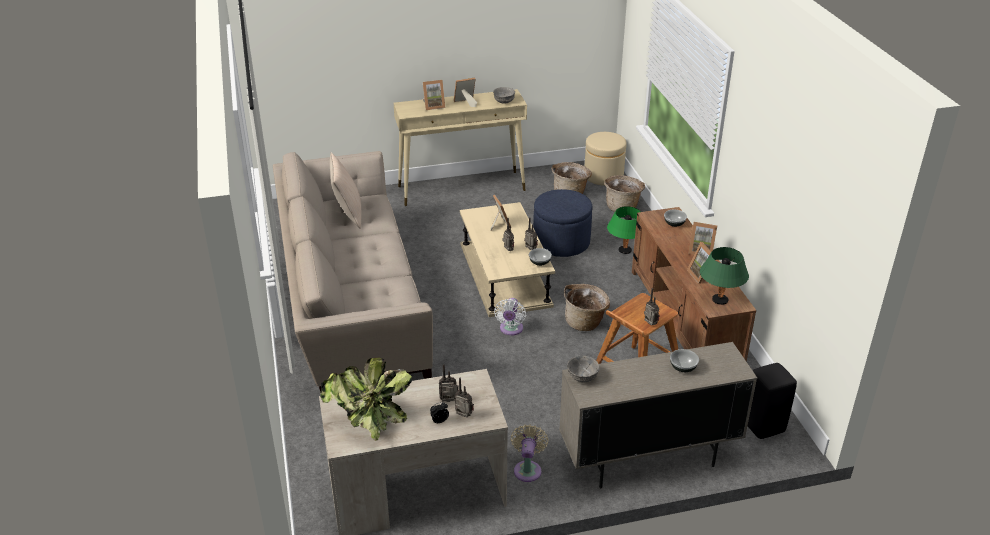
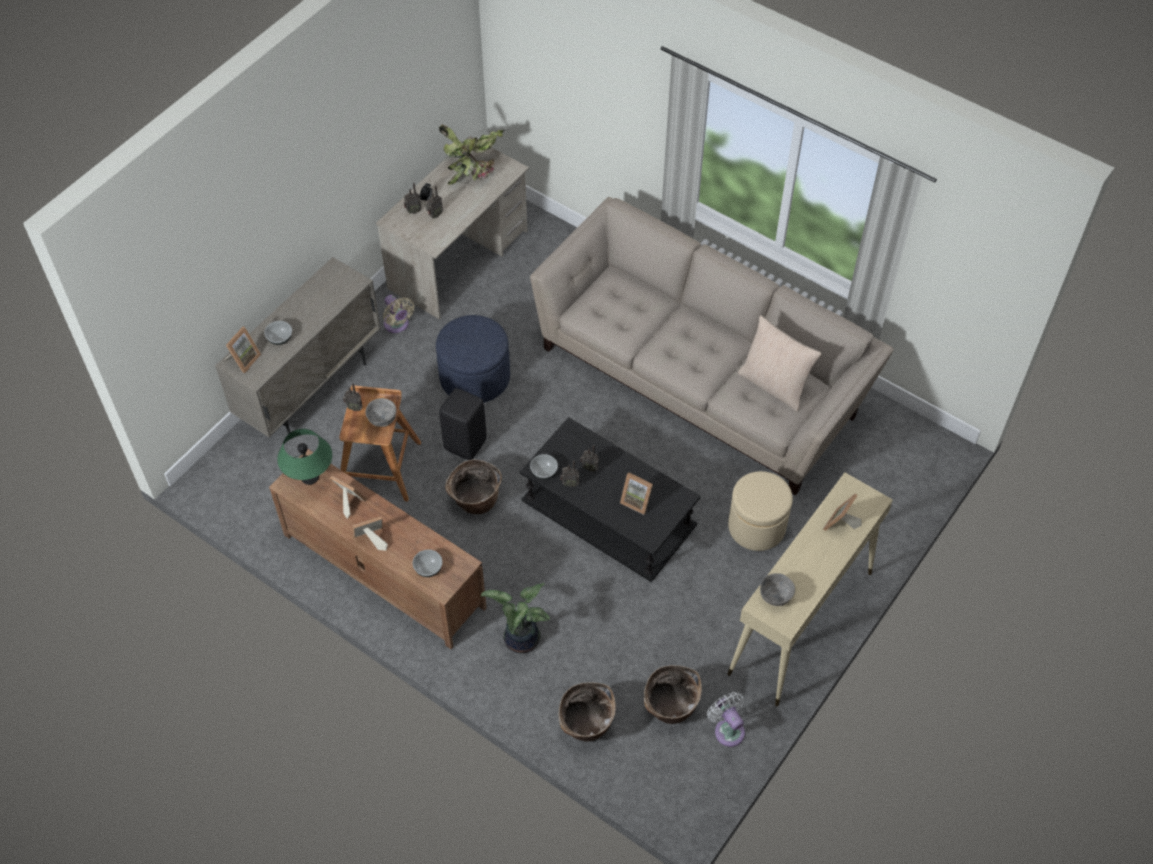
camera: 140 degrees right, 20 degrees up
(465, 103) = (813, 558): picture frame -> picture frame (244, 359)
(504, 274) = (609, 512): beige coffee table -> black coffee table
(511, 329) = (534, 446): white fan -> white fan (727, 729)
(561, 242) = (599, 605): blue ottoman -> blue ottoman (475, 377)
(582, 377) = (352, 282): grey bowl -> grey bowl (382, 419)
(603, 176) = (664, 782): beige ottoman -> beige ottoman (756, 527)
(625, 250) = (519, 640): green table lamp -> potted plant
(763, 427) = (235, 482): black stool -> black stool (465, 444)

